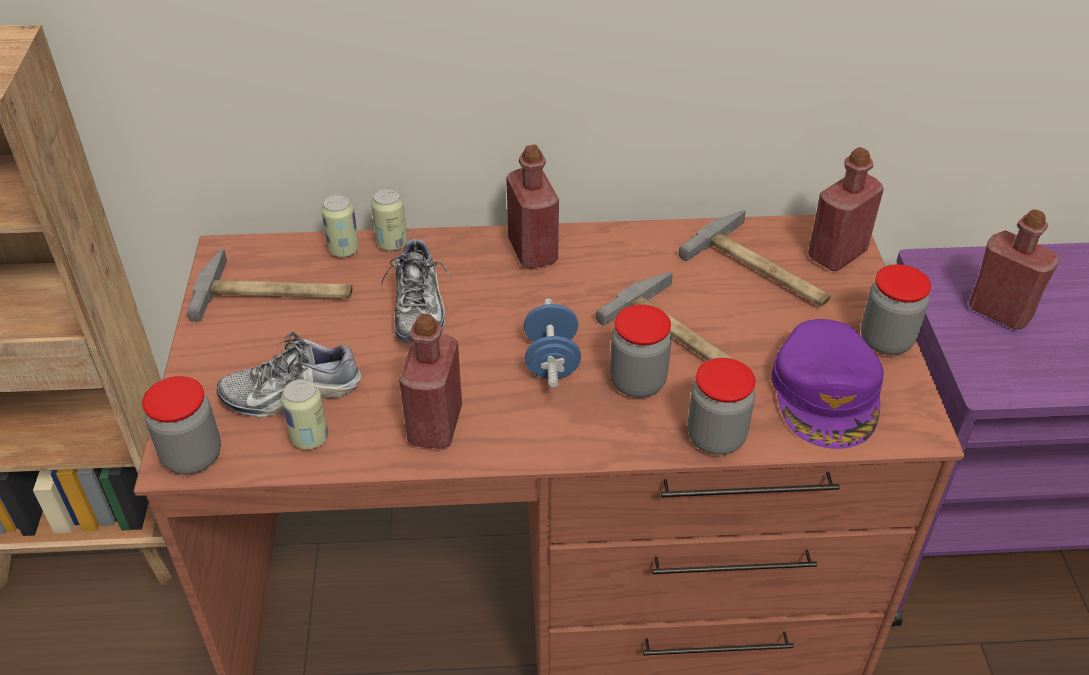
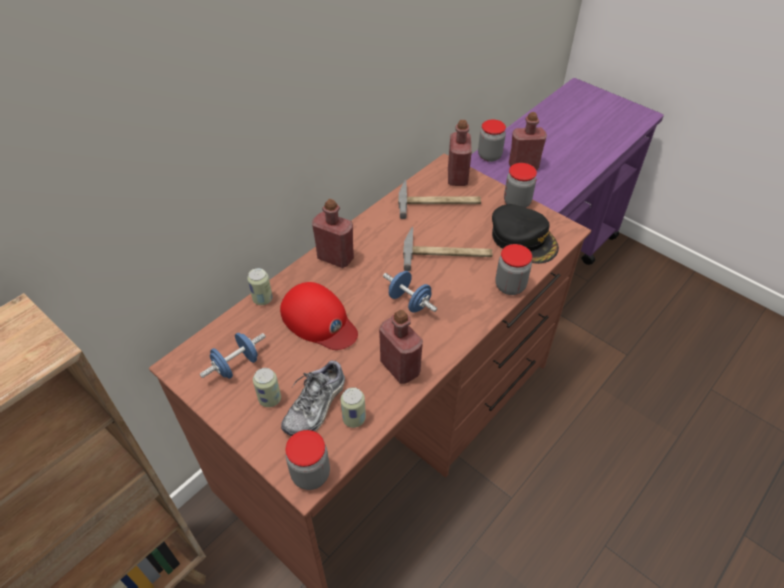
camera: 45 degrees left, 5 degrees up
(276, 292) = (236, 365): hammer -> blue dumbbell
(344, 249) = (242, 319): can -> can (270, 399)
(418, 307) = (319, 320): shoe -> red cap
(637, 382) = (454, 285): jar -> jar (489, 156)
(827, 393) = (523, 239): purple cap -> black cap

